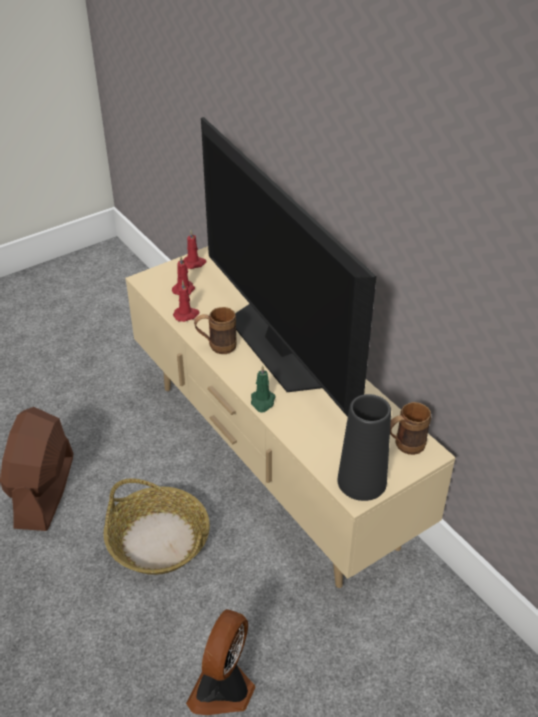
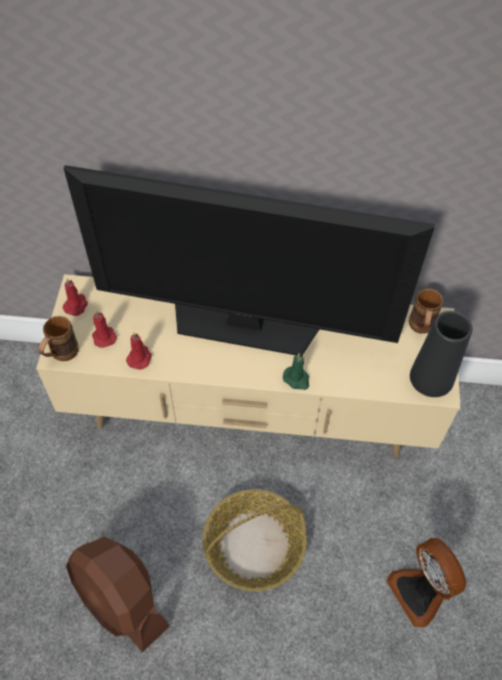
camera: 50 degrees left, 15 degrees up
(216, 347) = (202, 364): brown mug -> brown mug (61, 355)

